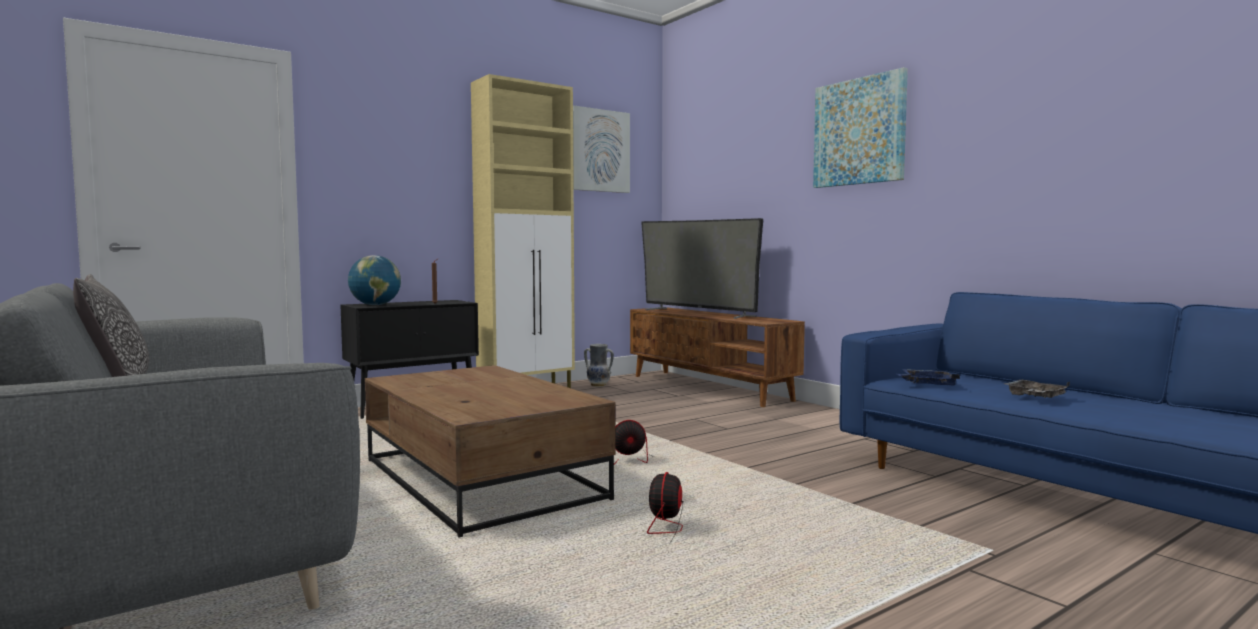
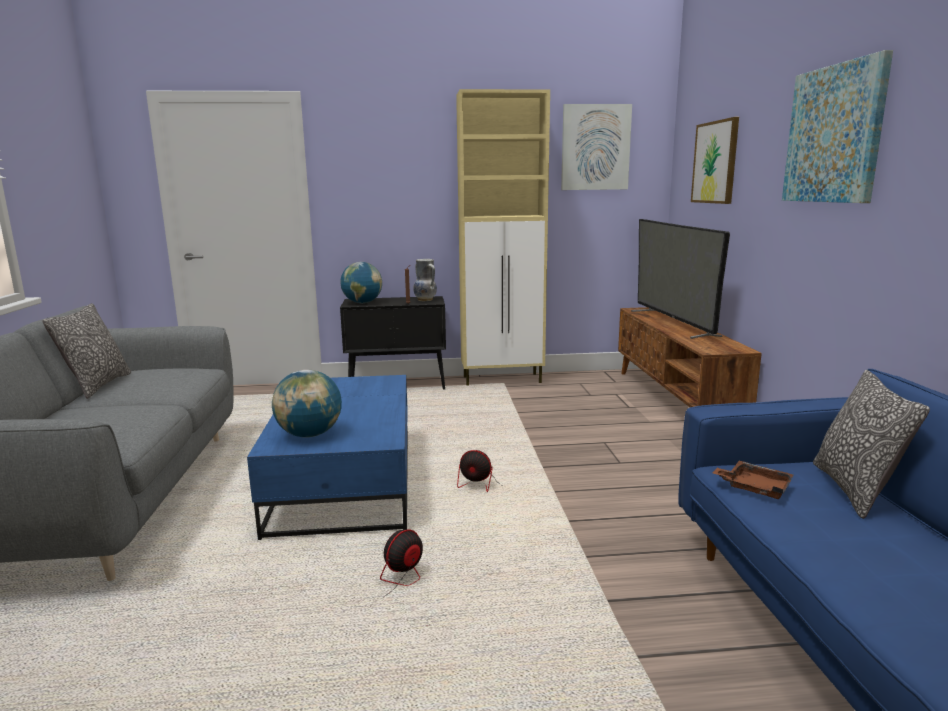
camera: 30 degrees right, 10 degrees up
(479, 479) = (345, 479): brown coffee table -> blue coffee table
(491, 405) = (309, 435): none -> globe
(598, 385) = (572, 381): vase -> vase (425, 300)
(723, 165) = (715, 162): none -> picture
(926, 384) = (754, 487): blue tray -> brown tray
(980, 379) = (854, 490): none -> pillow
(1035, 397) = (855, 547): grey tray -> none

